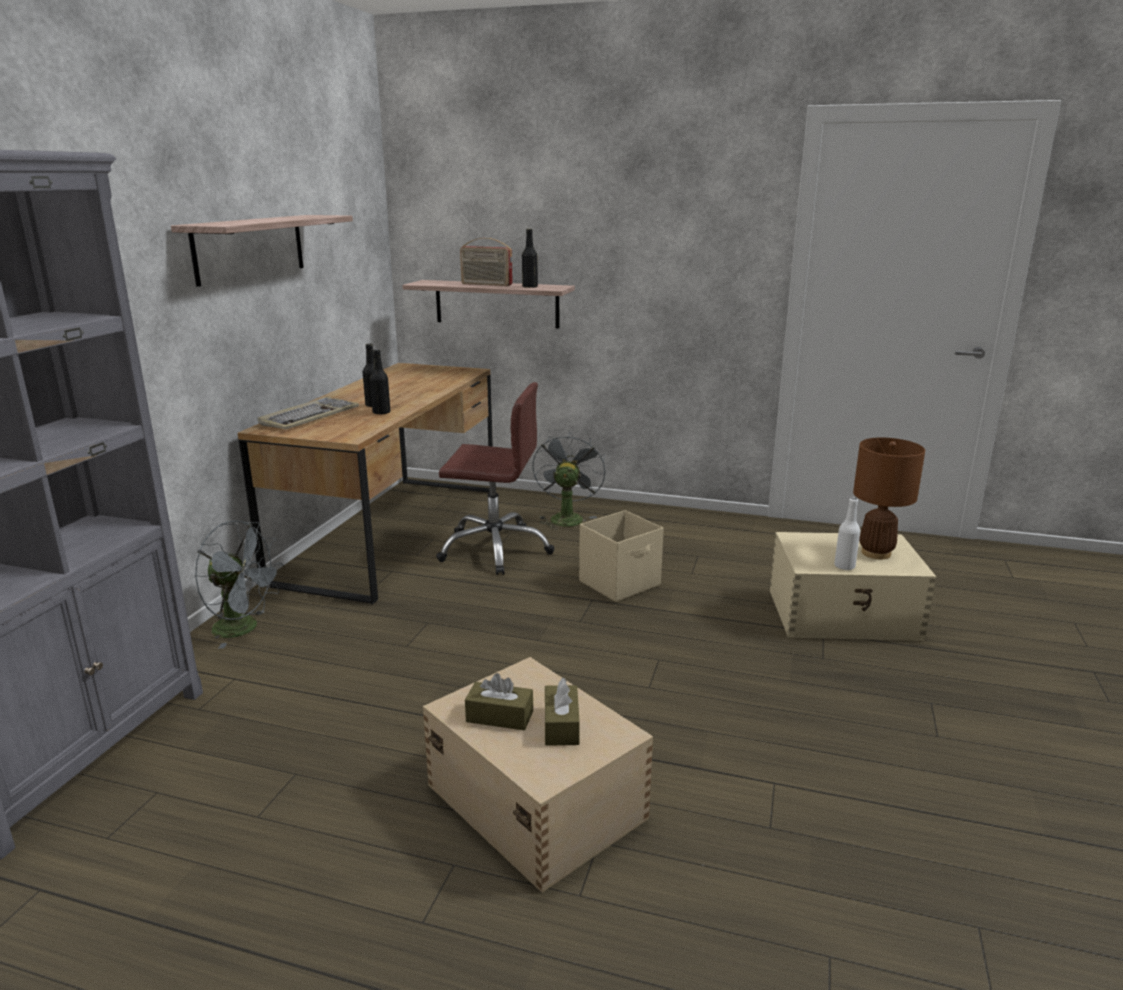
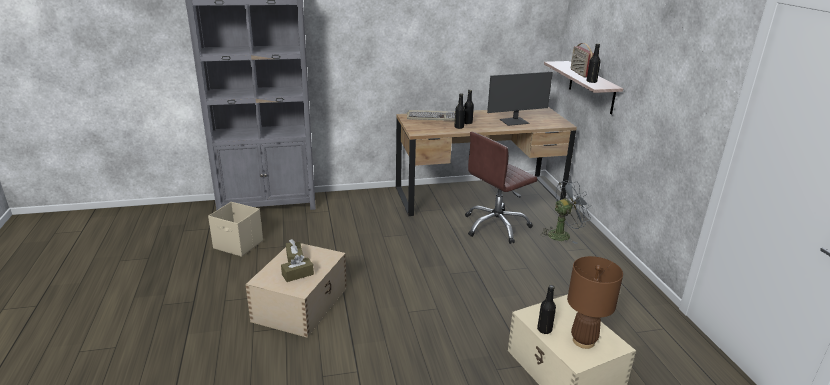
camera: 60 degrees right, 5 degrees up
(244, 629) = (362, 198): grey fan -> none
(250, 248) = (429, 29): shelf -> none
(419, 385) = (514, 122): none -> monitor
(495, 549) = (496, 226): brown office chair -> brown office chair turned 75 degrees clockwise
(621, 583) = (505, 274): beige storage box -> beige storage box (238, 245)
(844, 566) = (544, 330): white bottle -> black bottle

